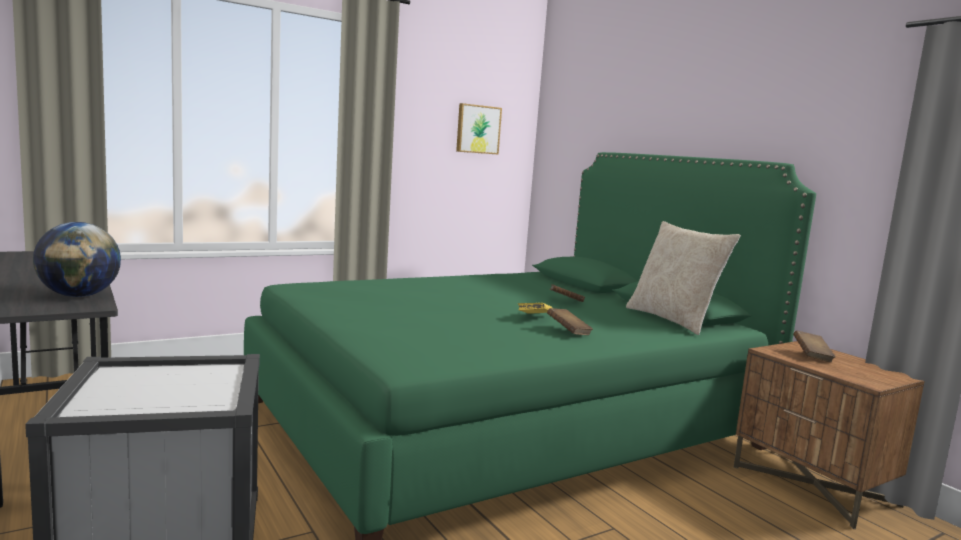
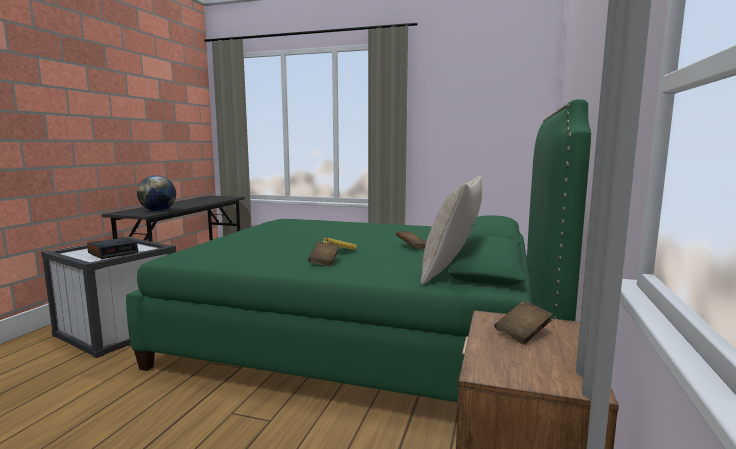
camera: 50 degrees right, 0 degrees up
(181, 389) = (113, 253): none -> alarm clock
(477, 129) = (490, 111): picture -> none

